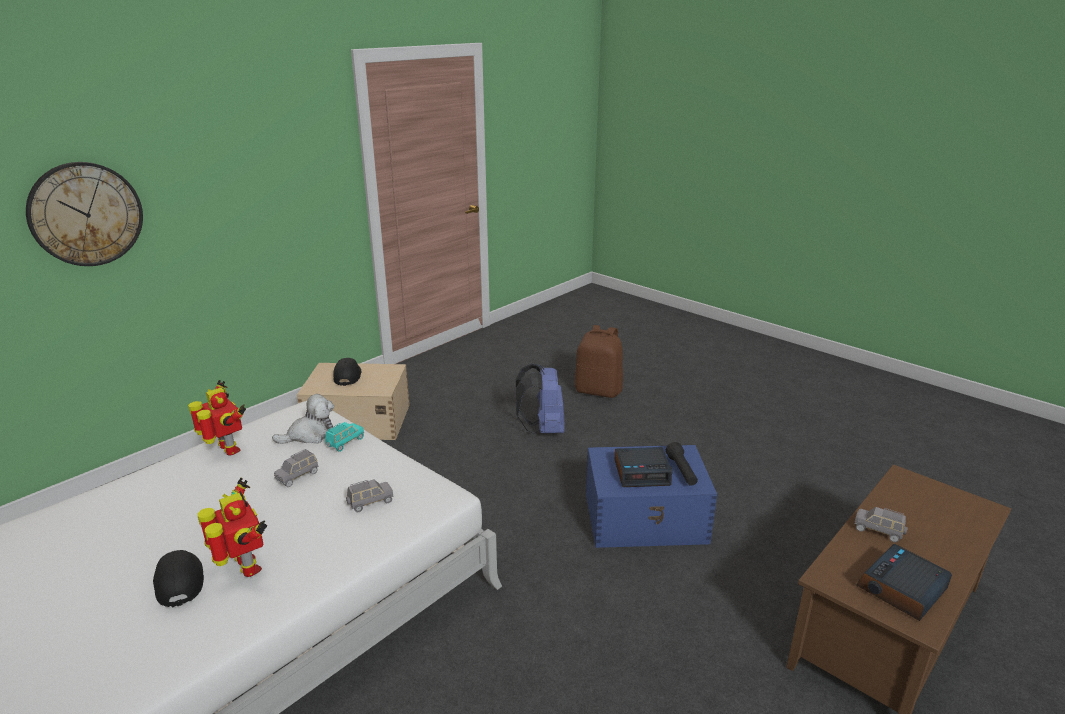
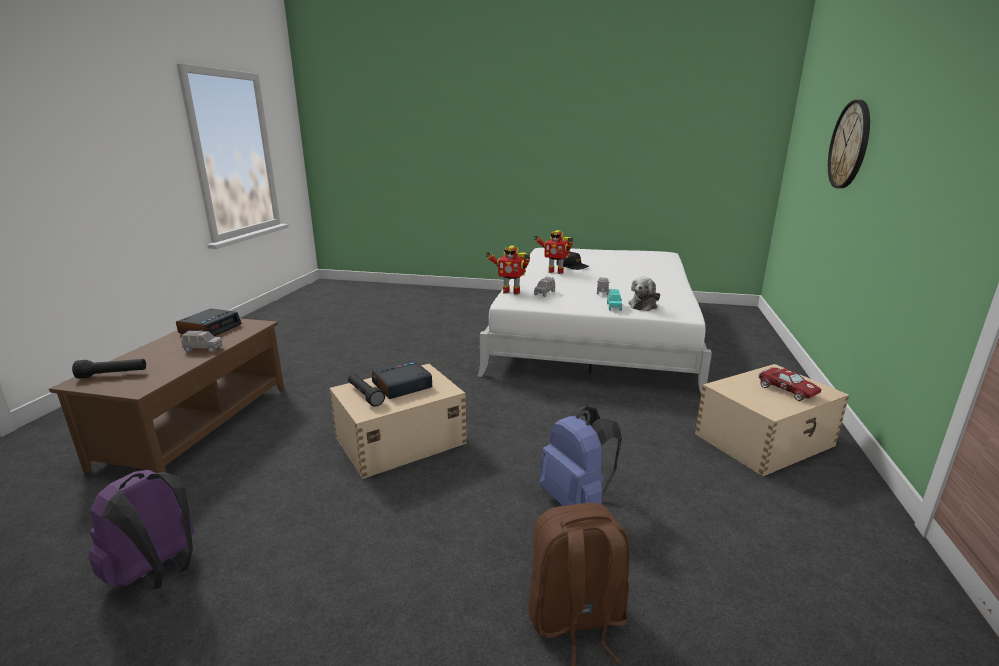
camera: 150 degrees right, 5 degrees down
(227, 450) = (667, 292): toy robot -> toy robot (511, 292)
(347, 376) = (785, 389): black cap -> red toy car
(646, 518) = (399, 440): blue storage box -> beige storage box
(830, 472) = (158, 572): none -> purple backpack
(956, 510) = (113, 375): none -> black flashlight

